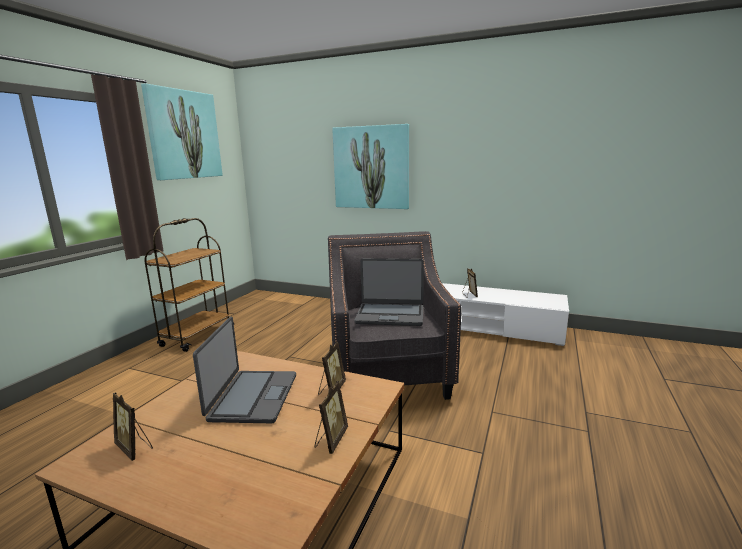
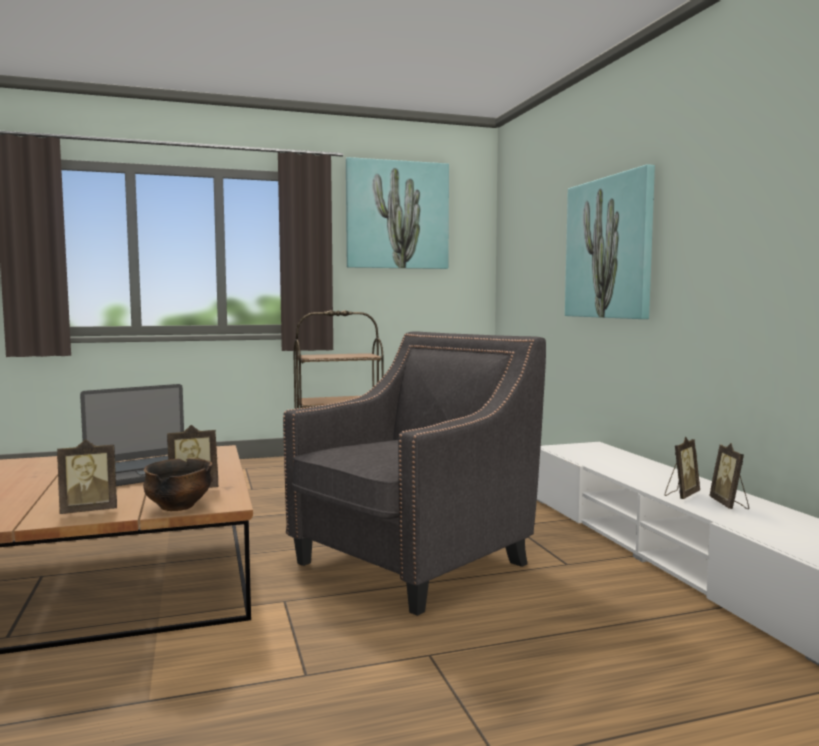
camera: 50 degrees right, 10 degrees down
(134, 448) = (31, 468): picture frame -> picture frame (729, 505)
(369, 404) = (178, 507): none -> bowl
(390, 315) = (388, 447): laptop -> none

